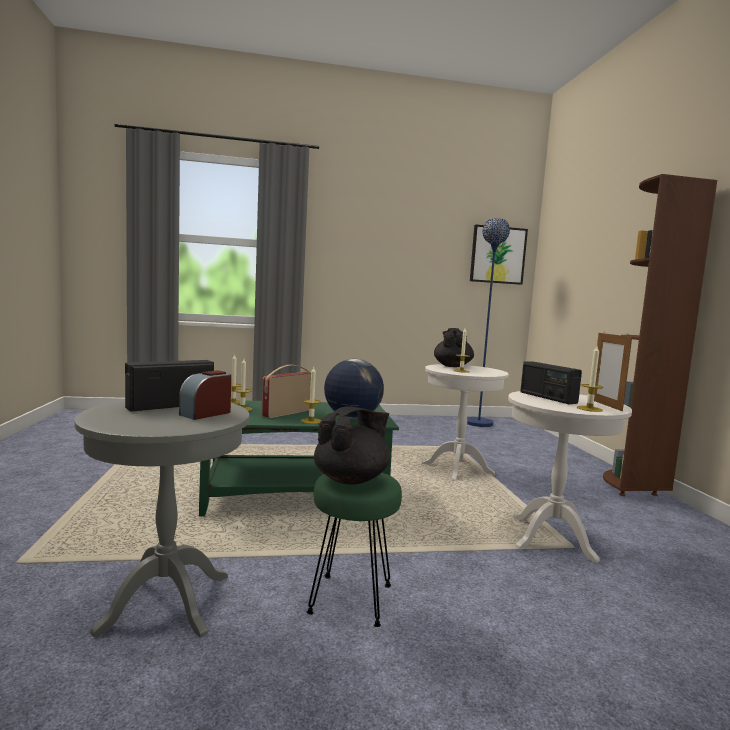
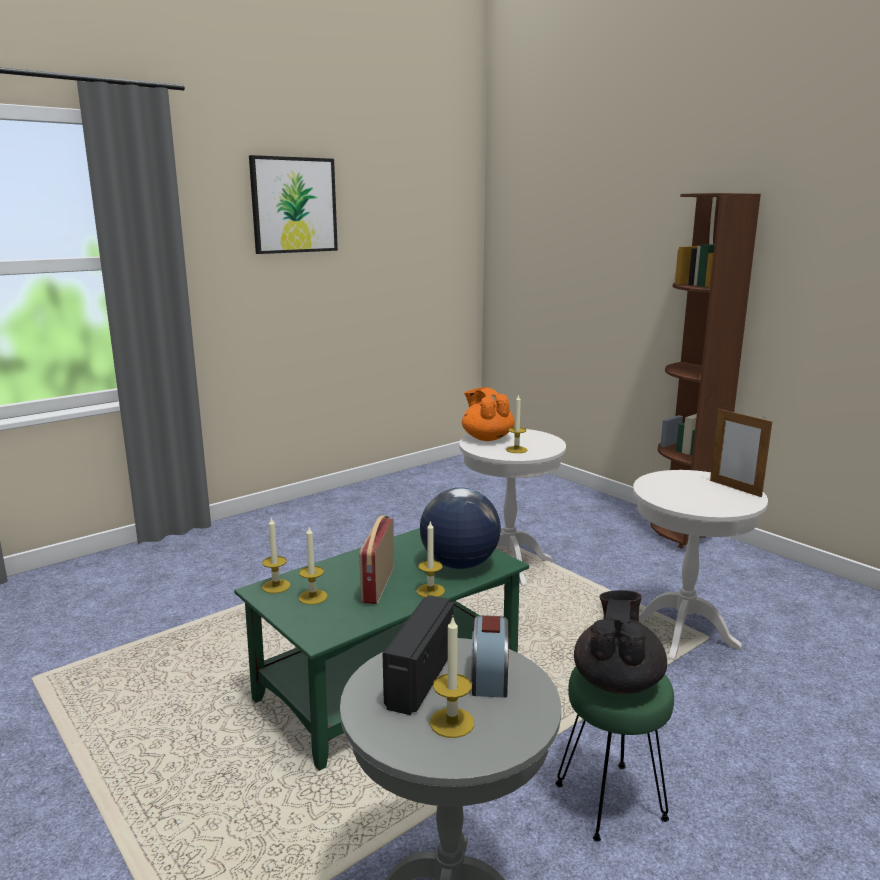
camera: 30 degrees left, 10 degrees up
(452, 366) = (487, 438): black teapot -> orange teapot
(479, 423) = (449, 474): blue floor lamp -> none
(497, 255) = (442, 238): picture -> picture (294, 205)
(547, 397) = (677, 490): radio -> none
(589, 409) = (737, 503): candle -> candle (452, 722)

